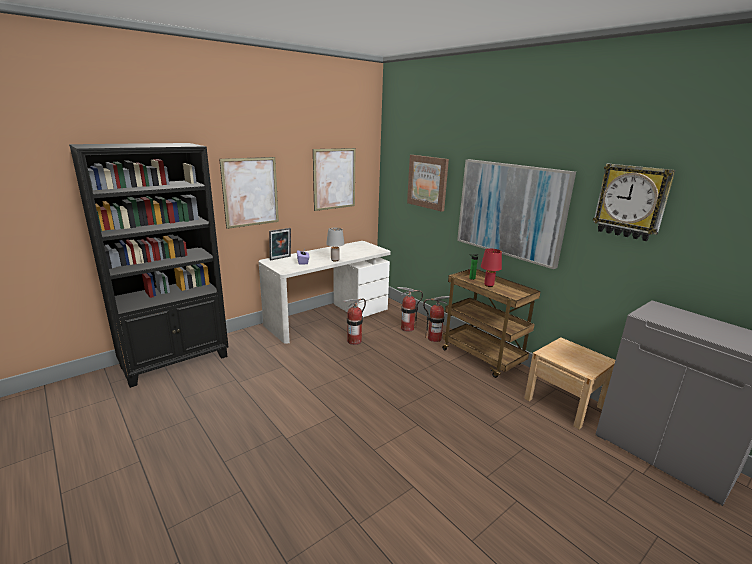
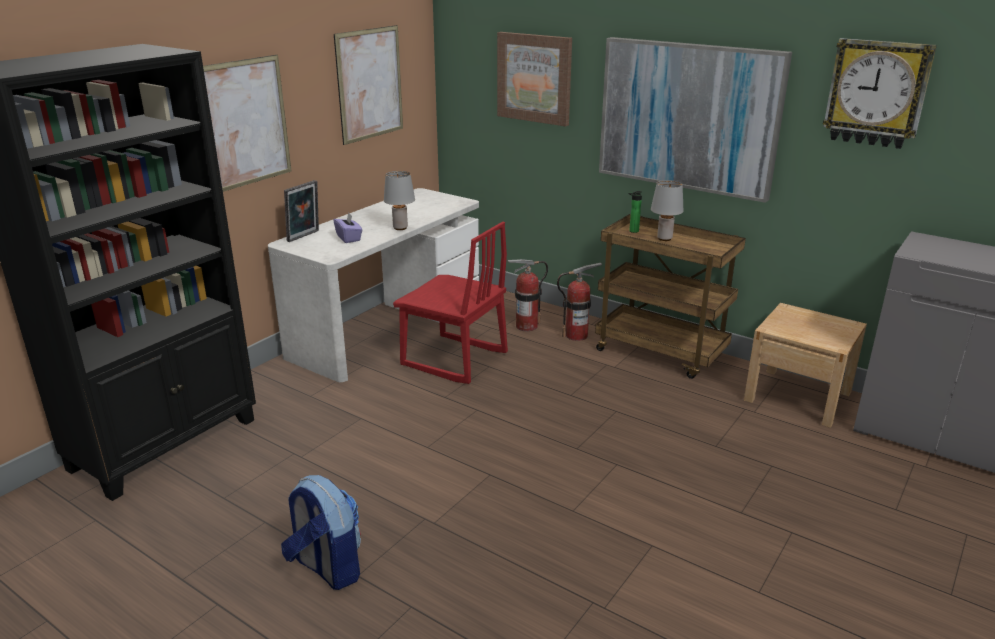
camera: 15 degrees left, 5 degrees up
(210, 453) = (326, 568): none -> backpack
(354, 341) = (454, 360): fire extinguisher -> red chair
(488, 285) = (664, 239): red table lamp -> grey table lamp

